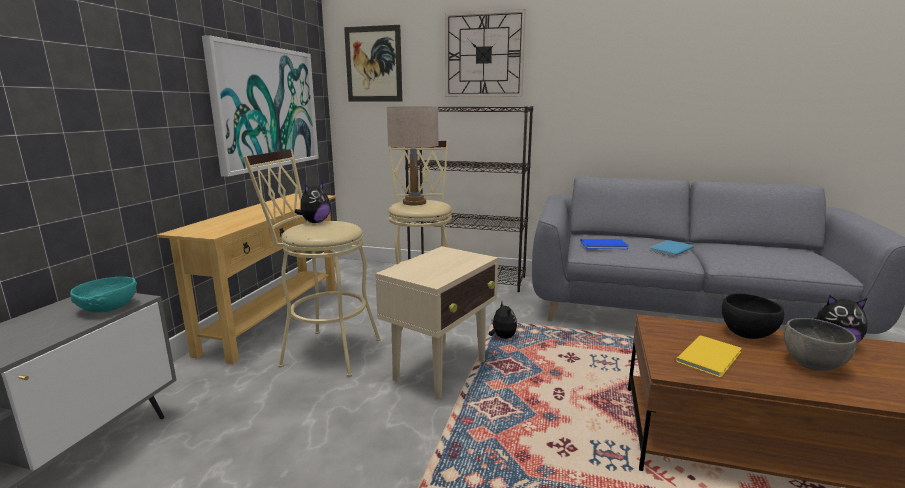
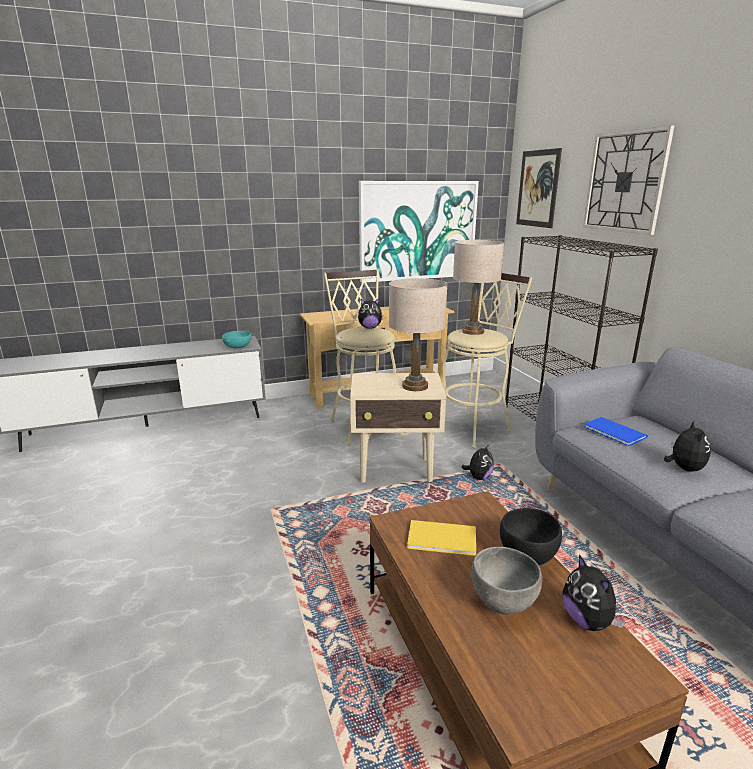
camera: 55 degrees right, 5 degrees up
(460, 260) = (415, 386): none -> beige table lamp
(669, 249) = (683, 468): blue book -> plush toy

